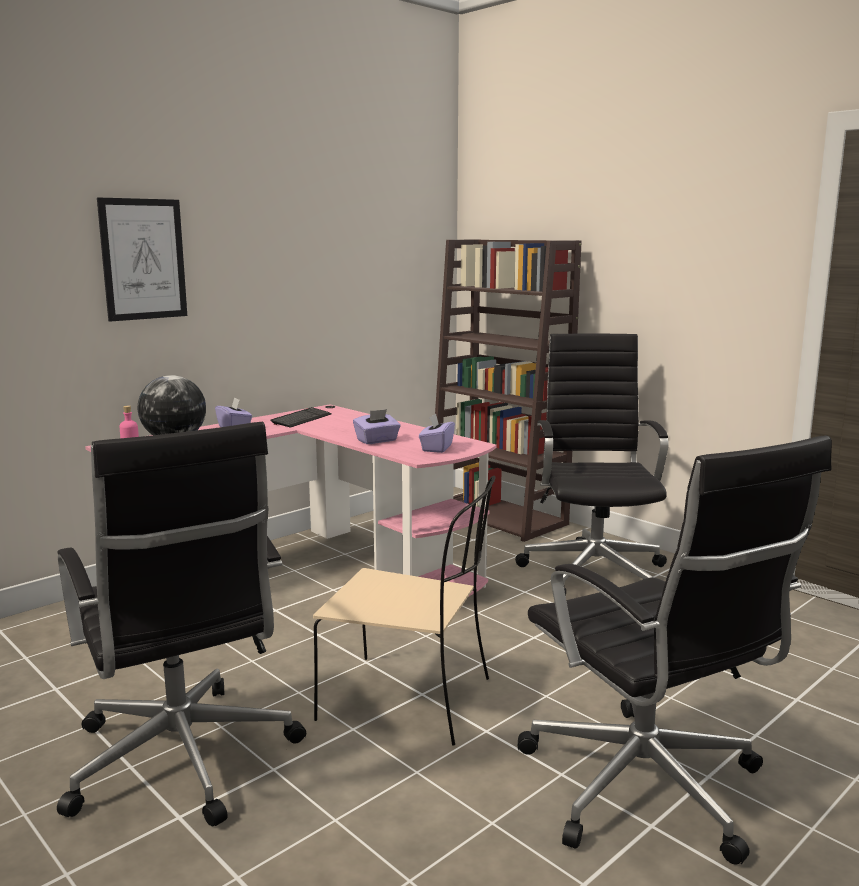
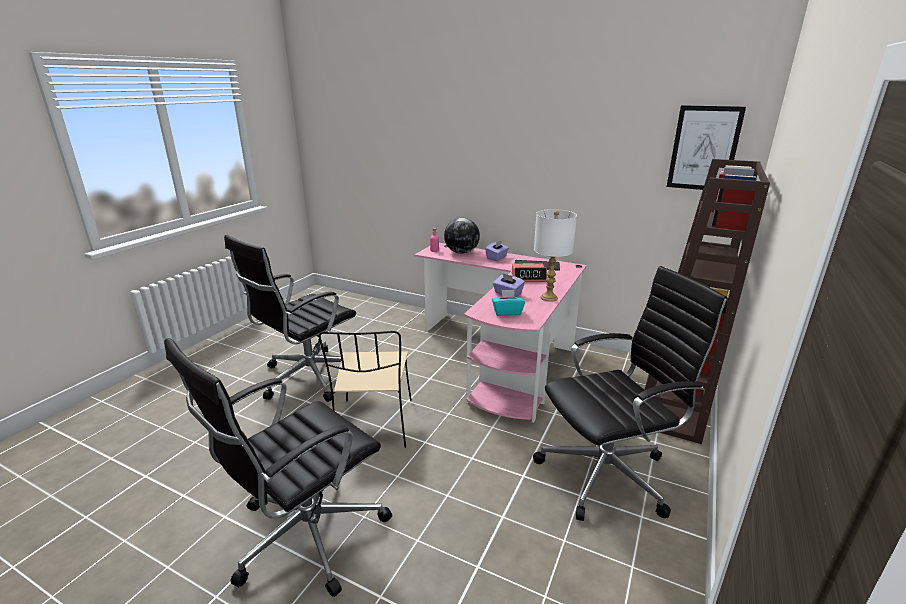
camera: 70 degrees right, 10 degrees up
(143, 259) = (476, 151): picture -> picture (704, 148)
(336, 427) = (529, 277): none -> alarm clock
(413, 429) = (549, 298): none -> white table lamp
(436, 448) = (507, 312): purple tissue box -> turquoise tissue box

